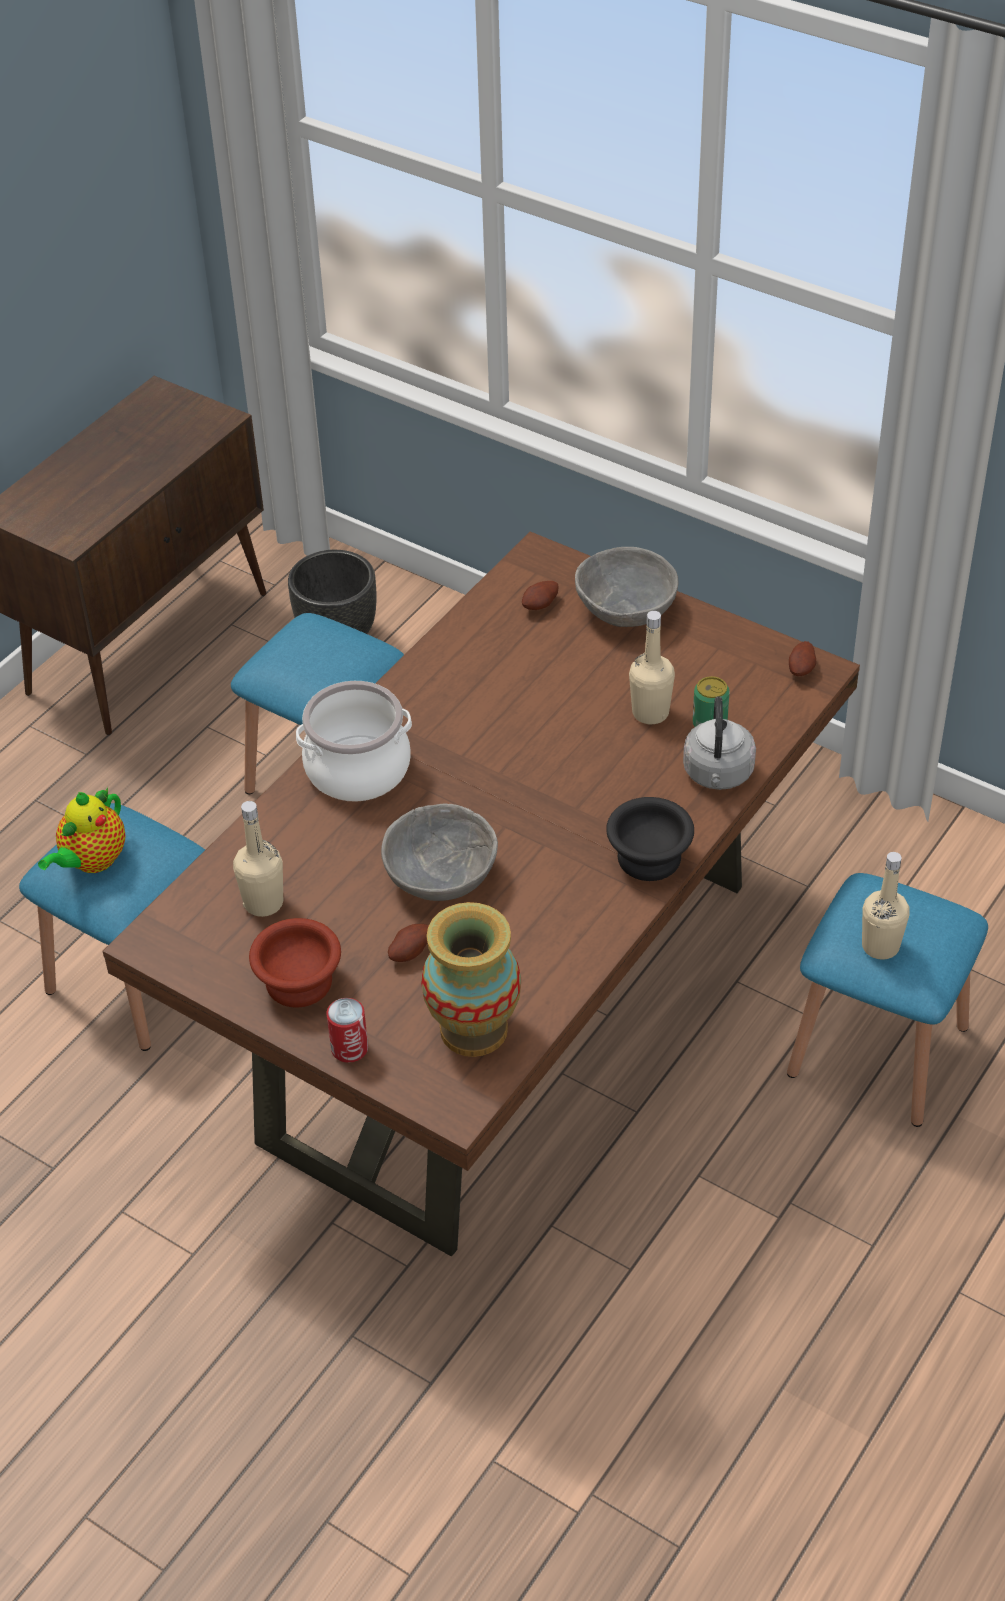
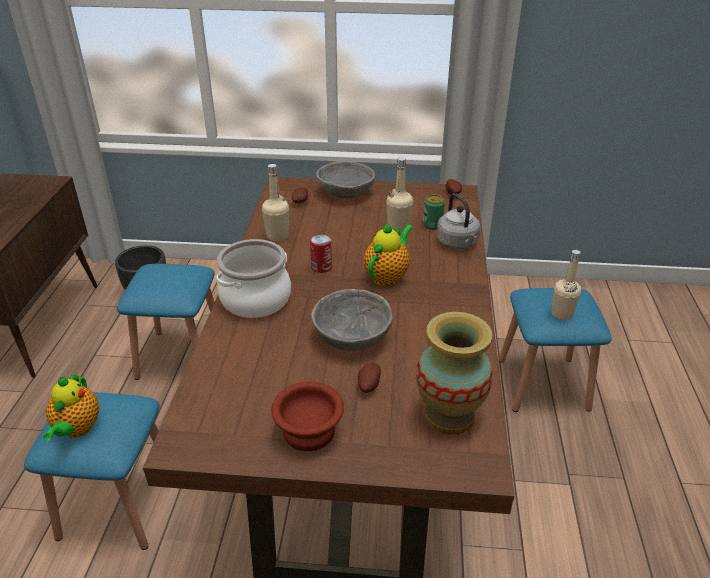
camera: 30 degrees left, 10 degrees down
(263, 903) = (247, 391): beige bottle -> beige bottle (277, 236)
(349, 1048) = (378, 461): can -> can (321, 267)
(563, 796) = (388, 276): none -> teapot
(652, 858) = (463, 289): black bowl -> none

